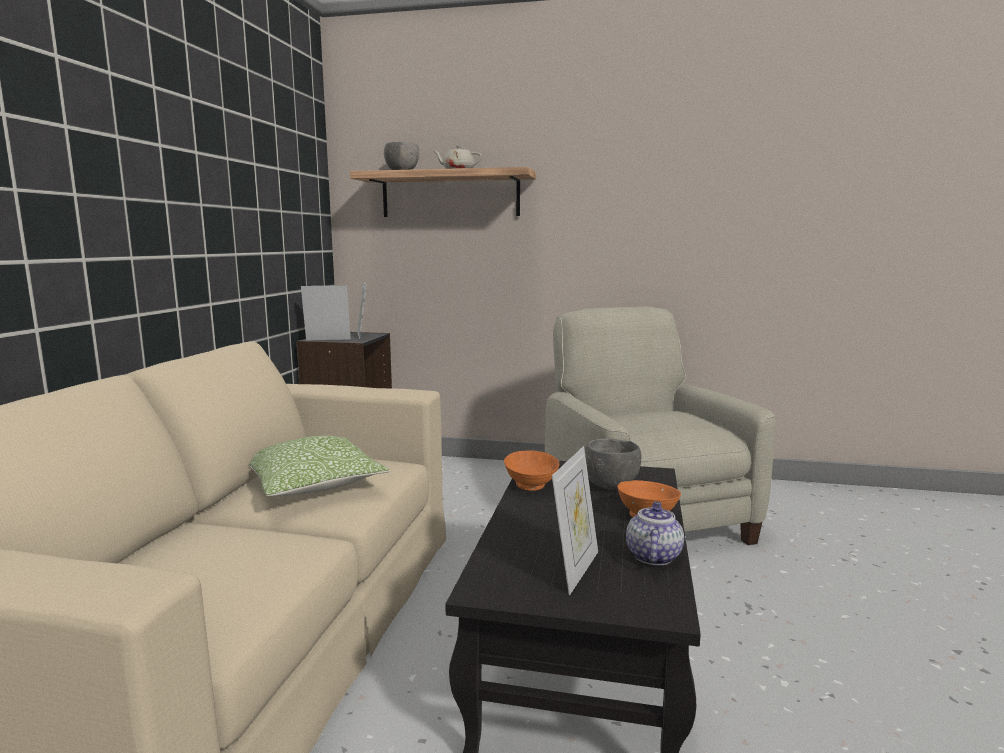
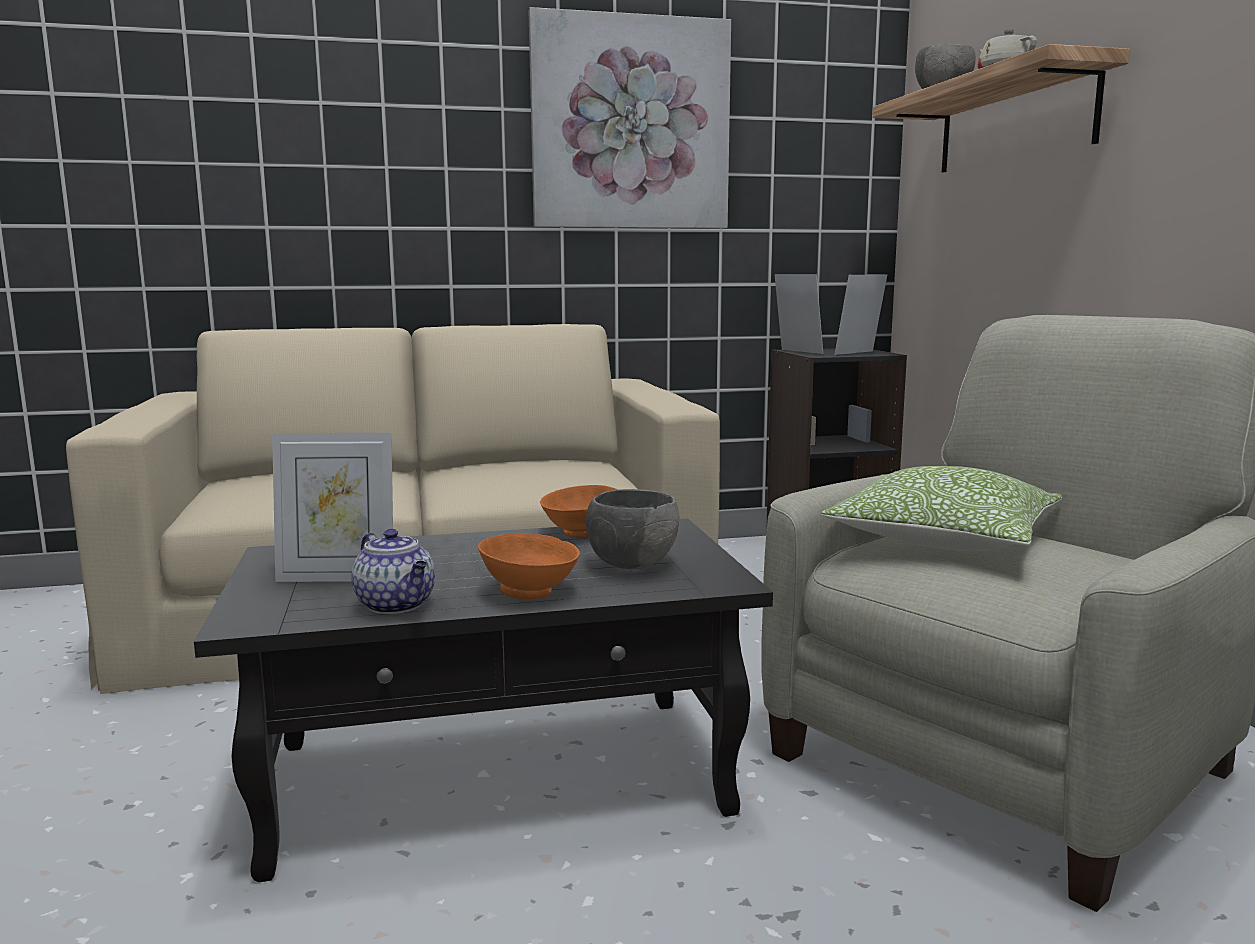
camera: 65 degrees right, 0 degrees up
(209, 164) = (630, 124): none -> picture
(312, 484) = (508, 476): pillow -> pillow (943, 540)
(652, 556) = (397, 605): teapot -> teapot turned 60 degrees clockwise

